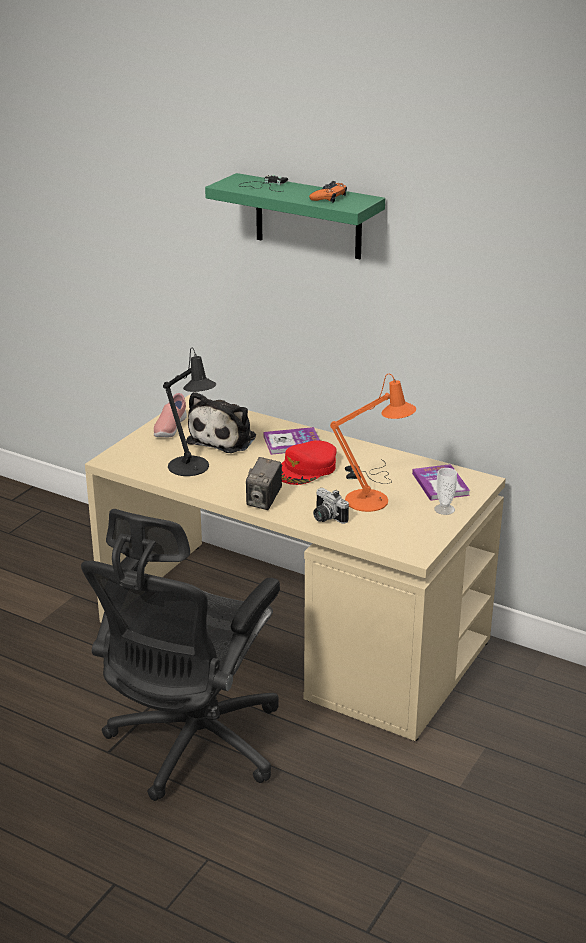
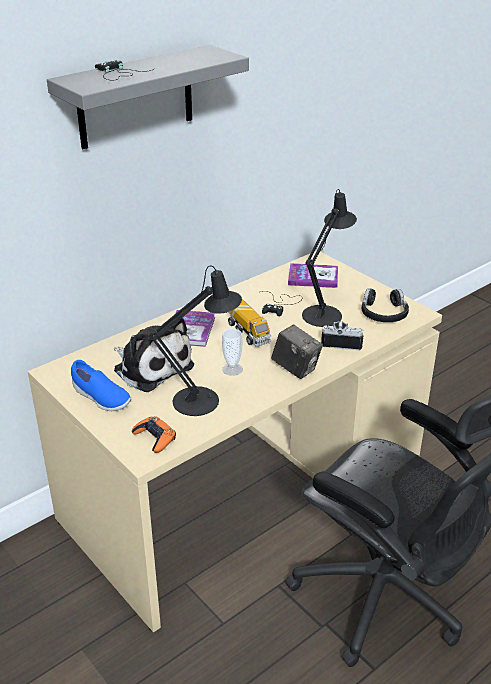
camera: 70 degrees left, 5 degrees up
(170, 428) = (100, 398): pink shoe -> blue shoe
(307, 469) = (248, 333): red cap -> toy truck
(308, 217) = (135, 98): green shelf -> grey shelf
(326, 517) = (342, 342): camera -> camera turned 150 degrees counterclockwise
(328, 197) = (188, 59): orange game controller -> orange game controller (155, 438)
(373, 501) = (325, 313): orange table lamp -> black table lamp
(399, 533) = (383, 313): none -> black headphones
(444, 509) = (354, 285): cup -> cup (232, 369)

